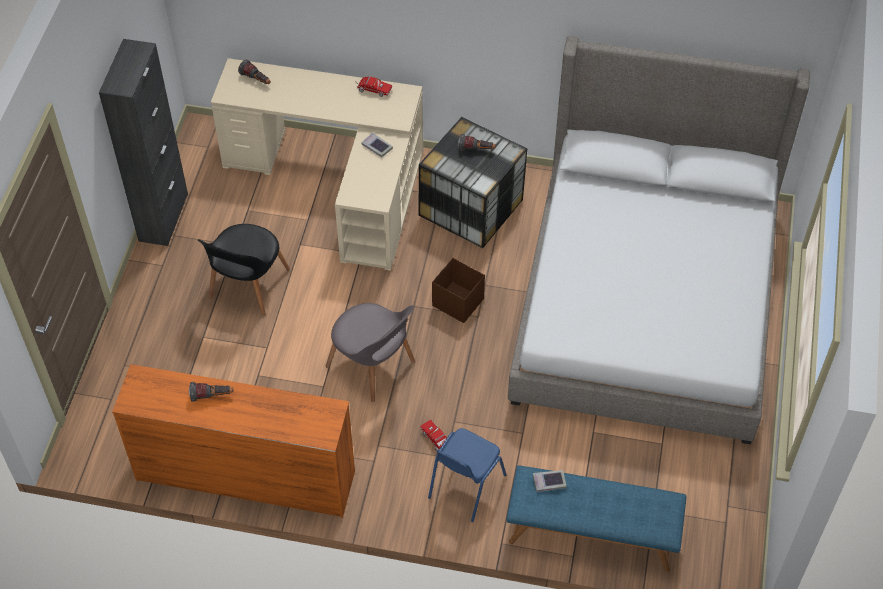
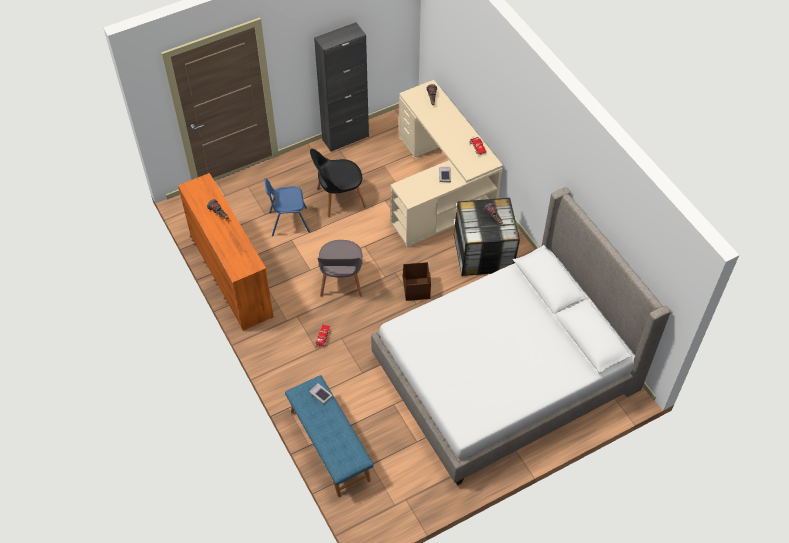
camera: 50 degrees right, 0 degrees up
(465, 486) = (307, 369): blue chair -> blue chair (288, 221)

